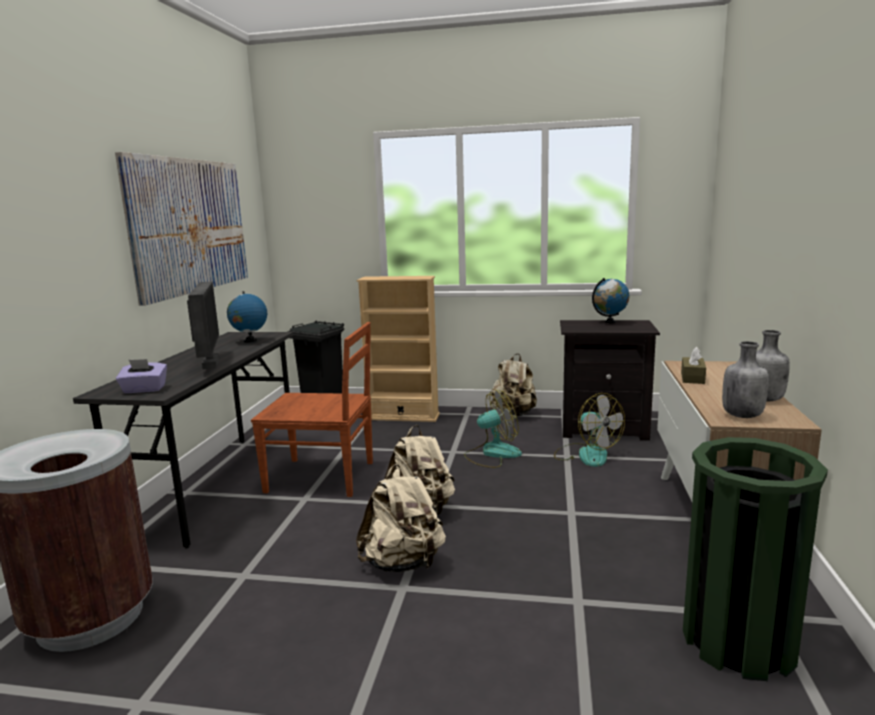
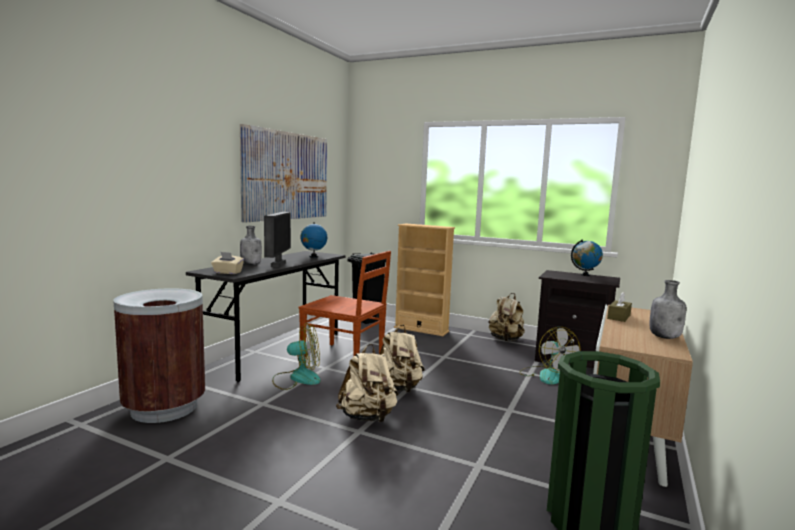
camera: 15 degrees right, 5 degrees down
(144, 390) = (227, 272): purple tissue box -> beige tissue box
(492, 454) = (472, 363): fan -> fan (297, 378)
(742, 415) = (633, 344): grey bottle -> grey bottle (251, 264)

